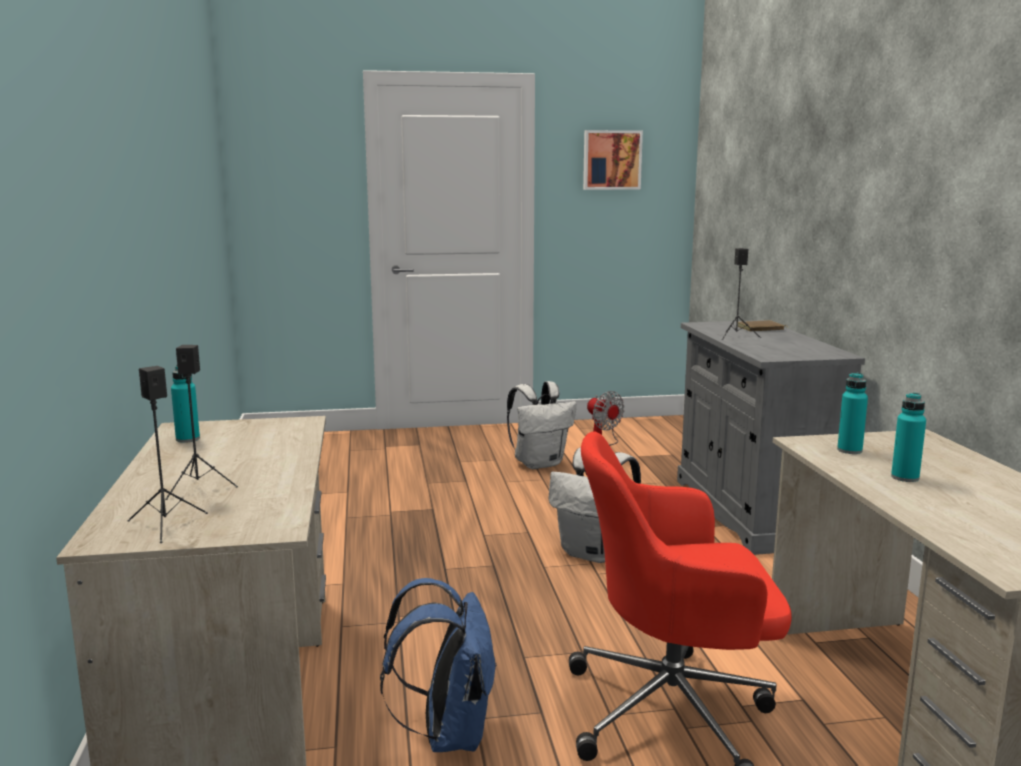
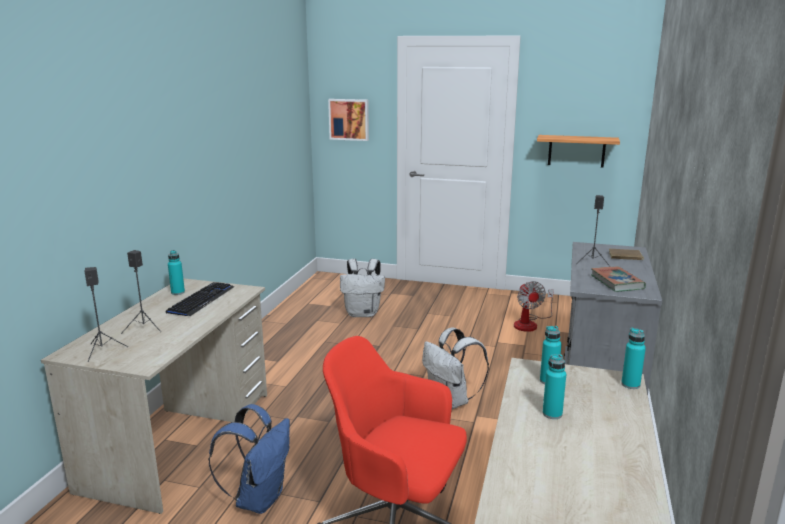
camera: 25 degrees right, 5 degrees up
(246, 442) = (201, 300): none -> keyboard
(539, 463) = (478, 324): white backpack -> white backpack (363, 313)
(611, 160) = (578, 101): picture -> picture (349, 119)
(613, 224) = (576, 151): none -> shelf
(793, 349) = (617, 282): none -> book
(932, 439) = (630, 384): none -> turquoise bottle

